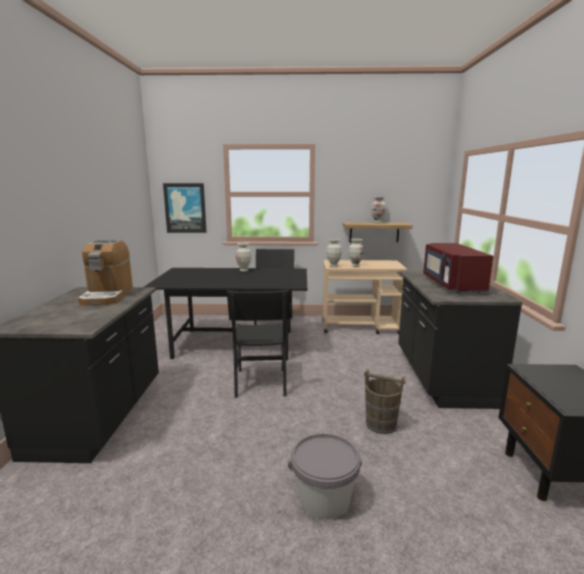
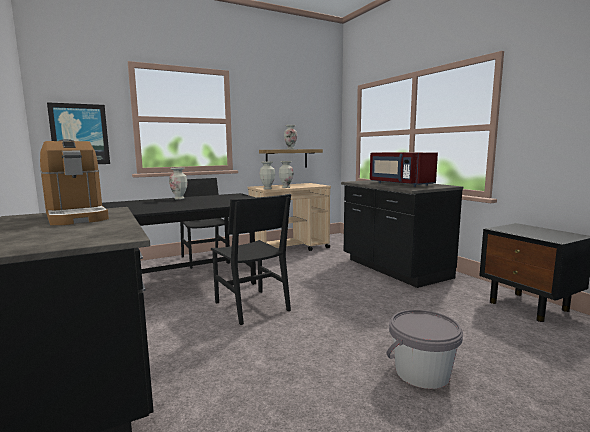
camera: 30 degrees left, 5 degrees down
(381, 424) = (394, 309): brown bucket -> none

